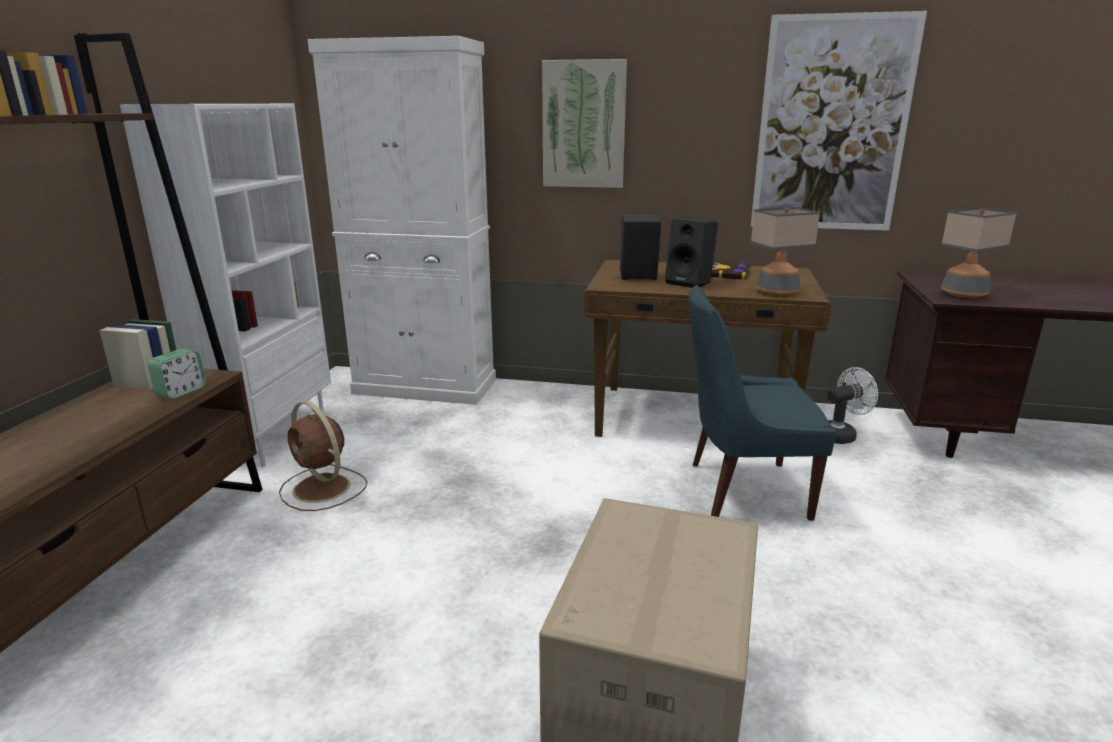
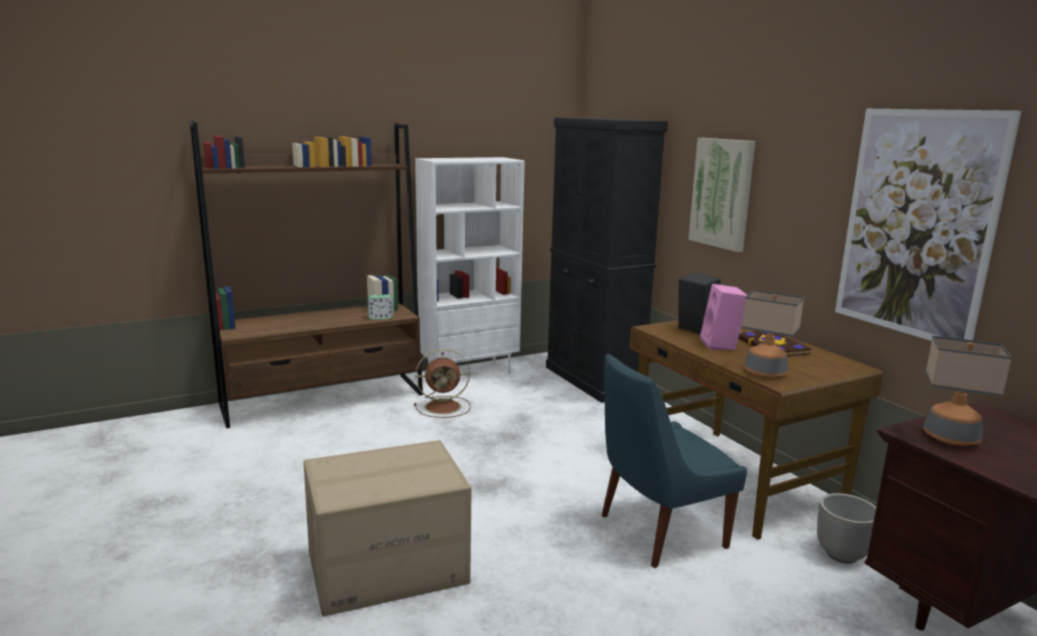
camera: 50 degrees right, 5 degrees down
(323, 489) = (444, 407): brown fan -> brown fan turned 105 degrees counterclockwise
(425, 386) = (593, 380): white cabinet -> black cabinet
(690, 282) = (721, 345): black speaker -> pink speaker
(742, 490) = (657, 532): blue chair -> blue chair turned 75 degrees counterclockwise
(841, 435) = (841, 554): white fan -> planter

